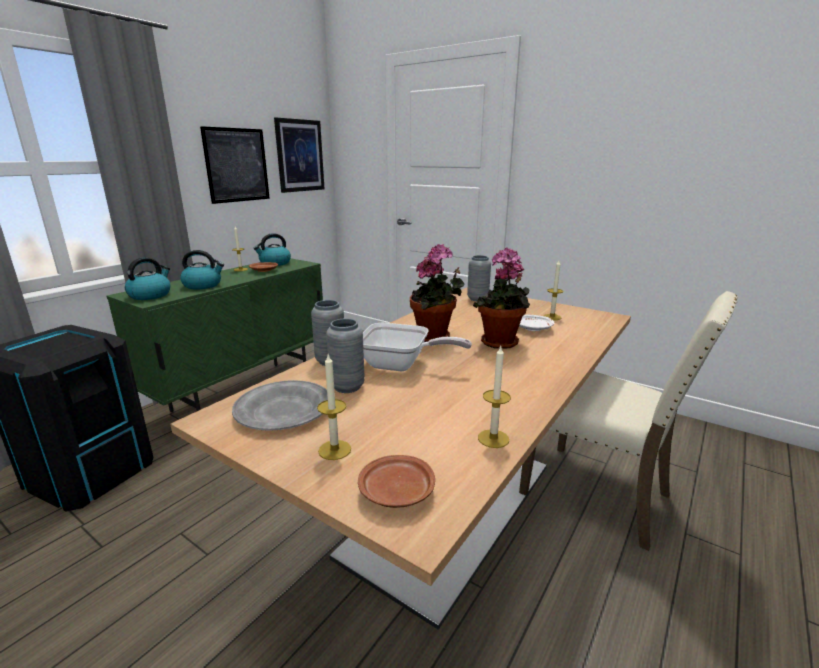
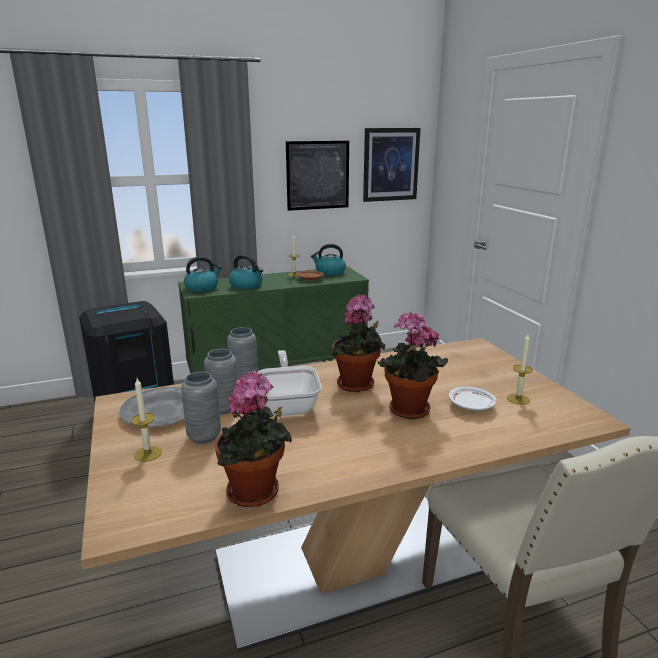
camera: 35 degrees right, 0 degrees up
(396, 492) = (137, 500): brown plate -> none
(401, 365) = (288, 404): frying pan -> frying pan turned 150 degrees counterclockwise
(477, 299) = (469, 355): grey vase -> grey vase (204, 437)
(493, 438) = (256, 494): candle -> potted plant

